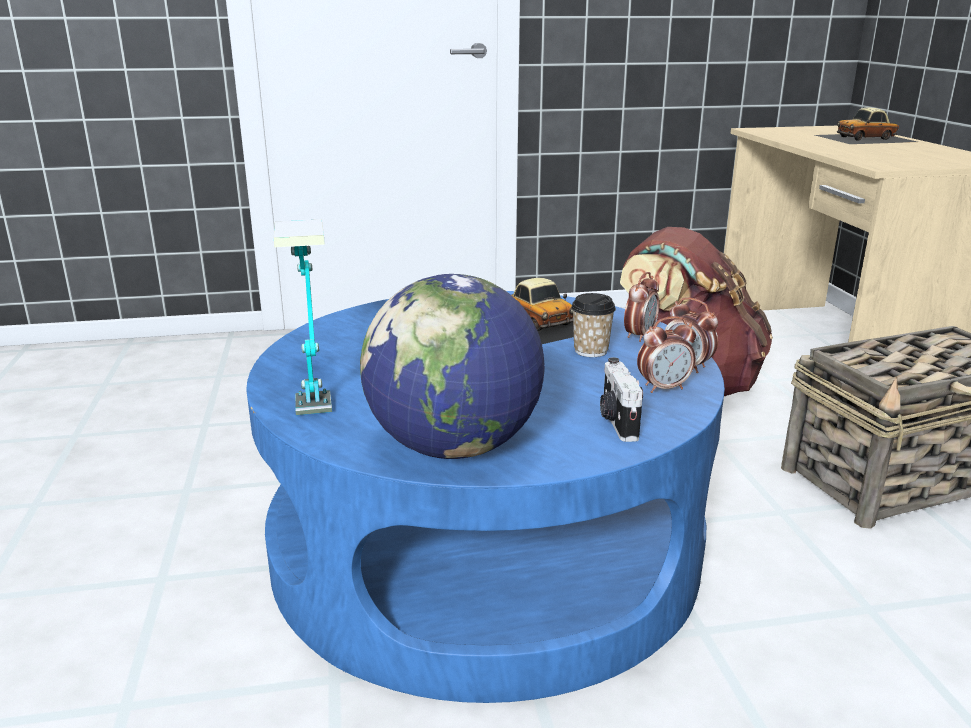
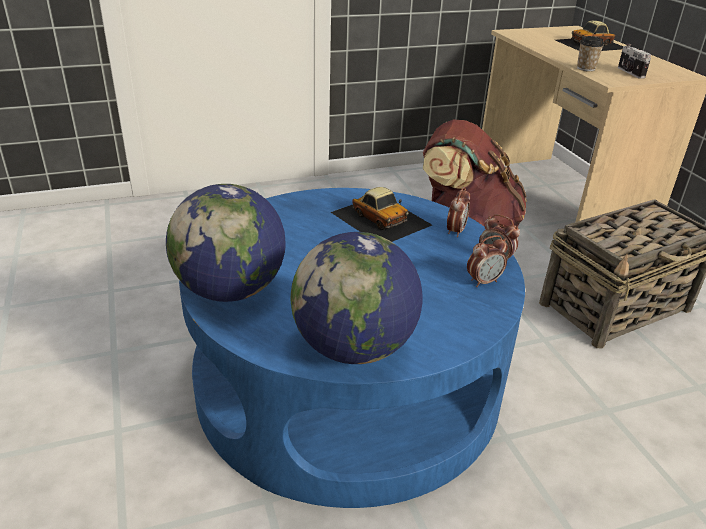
camera: 10 degrees left, 10 degrees up
(312, 381) = (231, 290): table lamp -> globe
(591, 351) = (425, 248): cup -> cup (586, 68)
(617, 421) = (459, 316): camera -> camera (629, 72)

